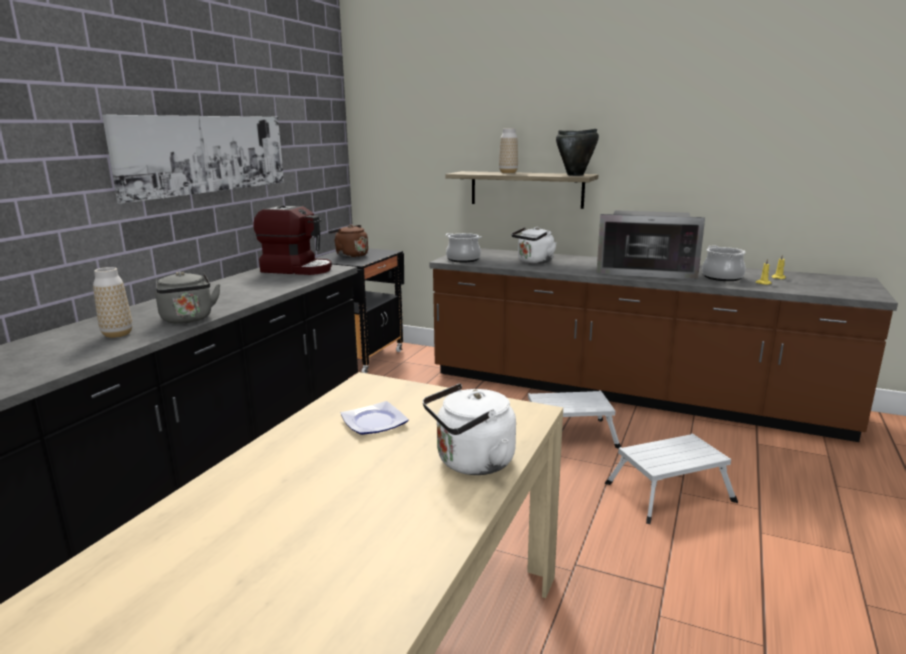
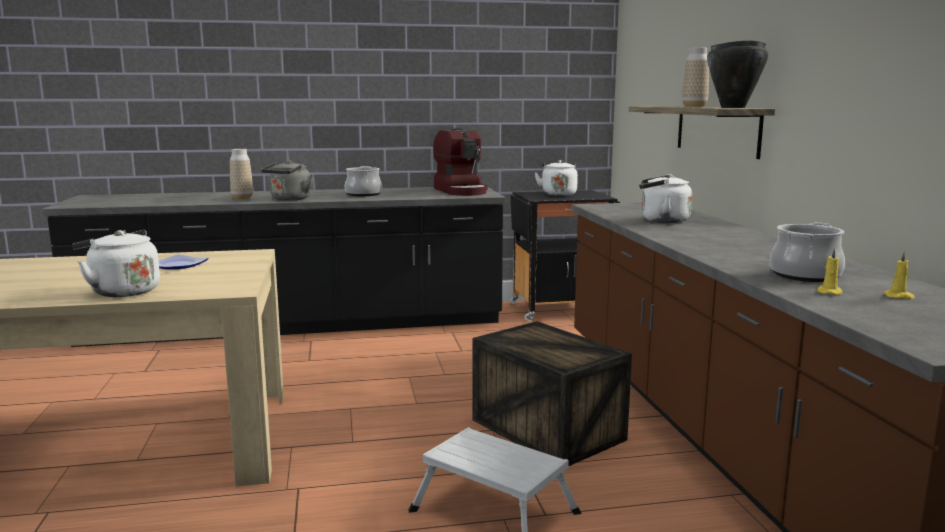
camera: 55 degrees right, 5 degrees down
(206, 154) = (403, 78): picture -> none
(350, 255) = (558, 194): brown kettle -> white kettle
(463, 259) = (607, 207): cooking pot -> cooking pot (363, 194)
(569, 435) = (549, 430): white step ladder -> crate
(646, 271) = (736, 250): microwave -> none

